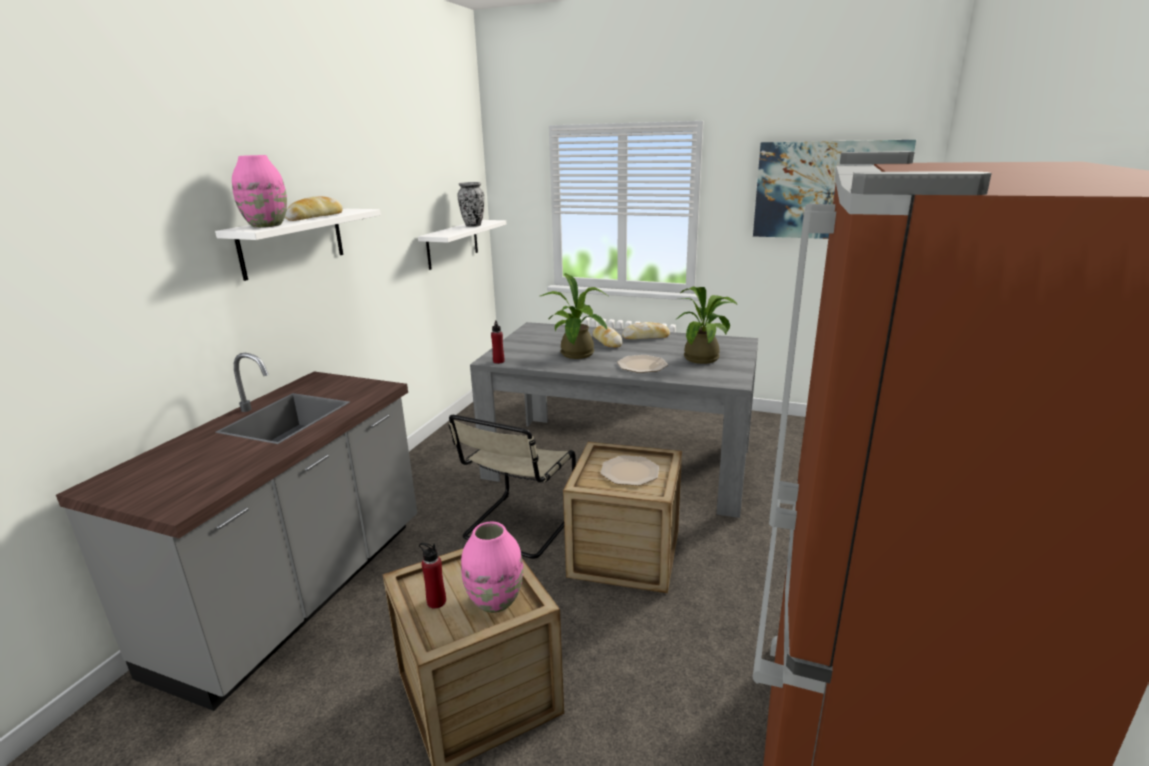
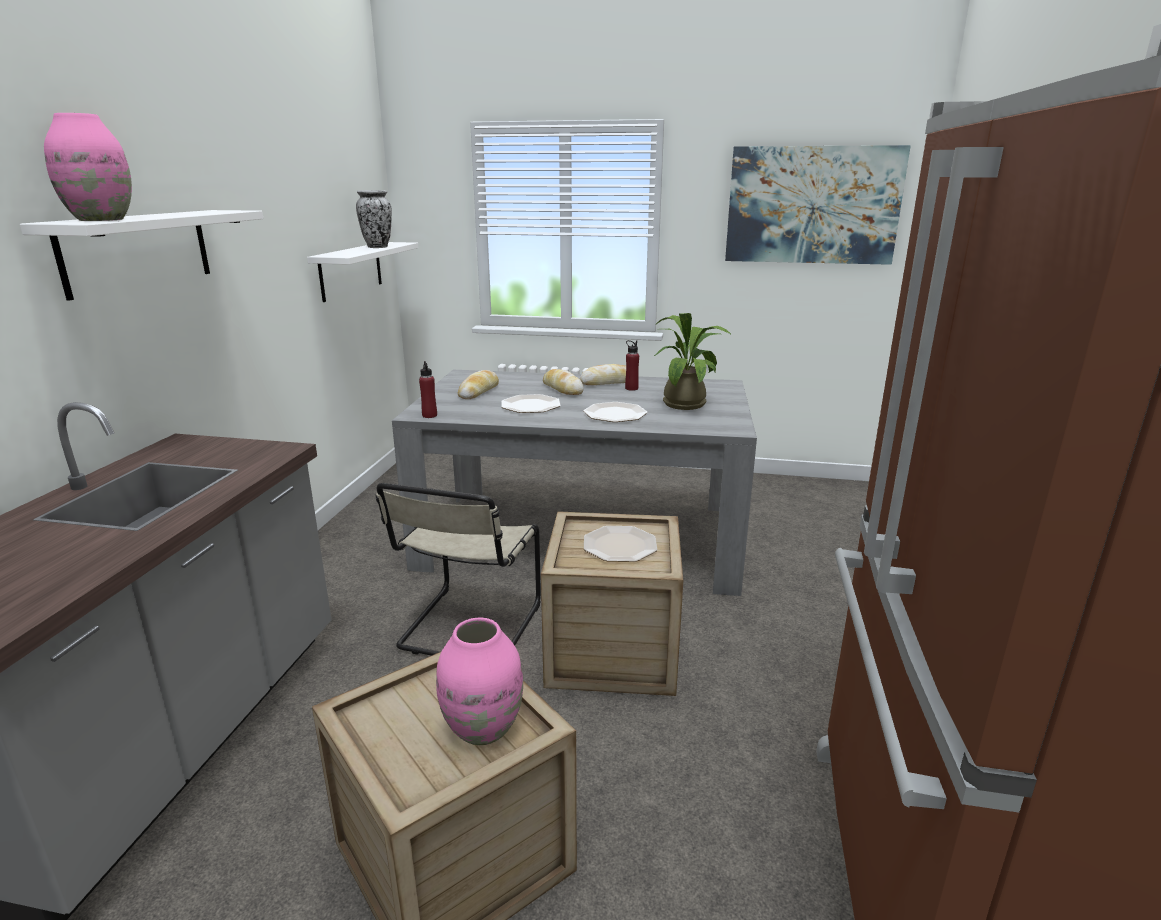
camera: 10 degrees left, 0 degrees up
(315, 217) = (171, 214): bread -> bread (479, 391)
(436, 601) = (398, 738): red bottle -> red bottle (631, 388)
(577, 355) = (530, 405): potted plant -> plate

